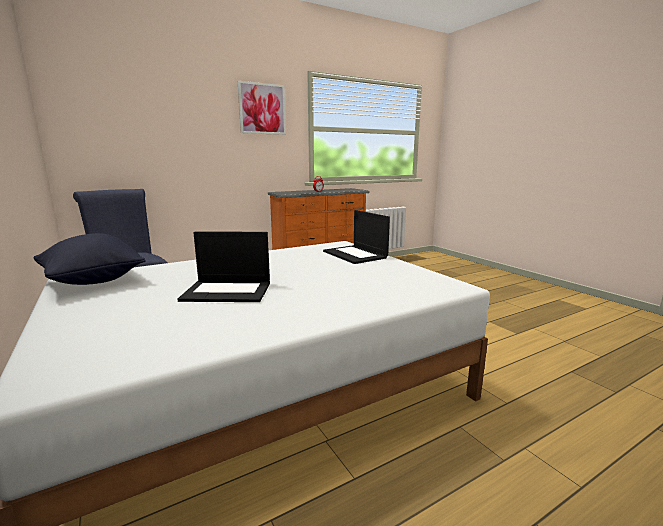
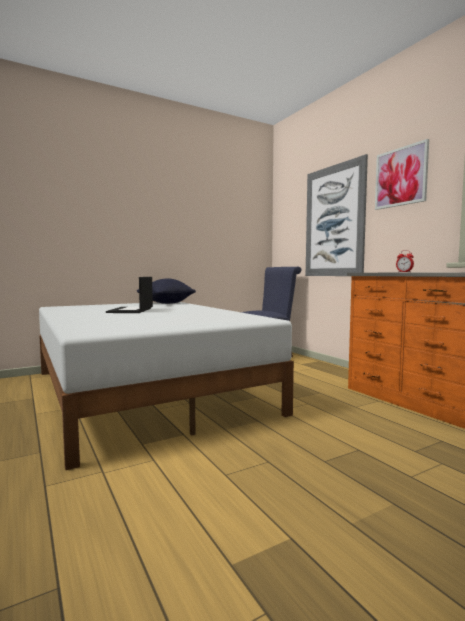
camera: 90 degrees right, 10 degrees down
(185, 136) = (334, 221): none -> picture
(355, 255) = (216, 321): laptop -> none

